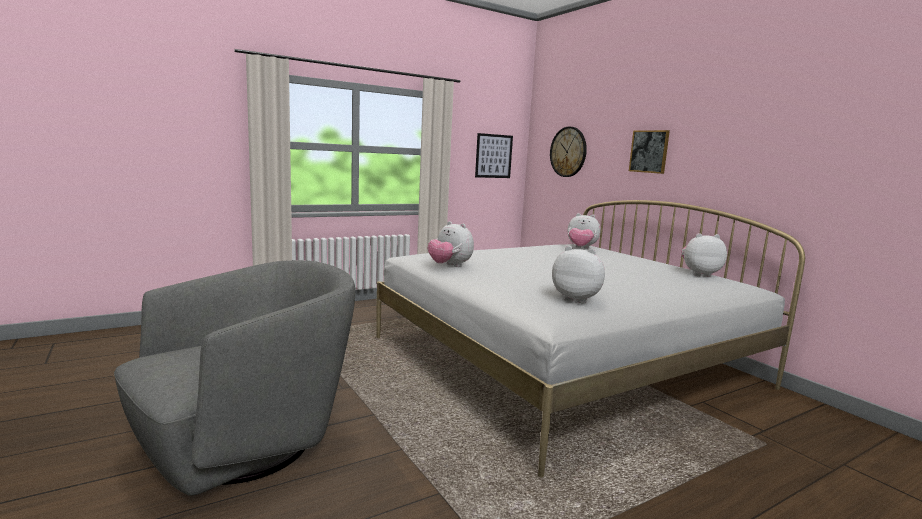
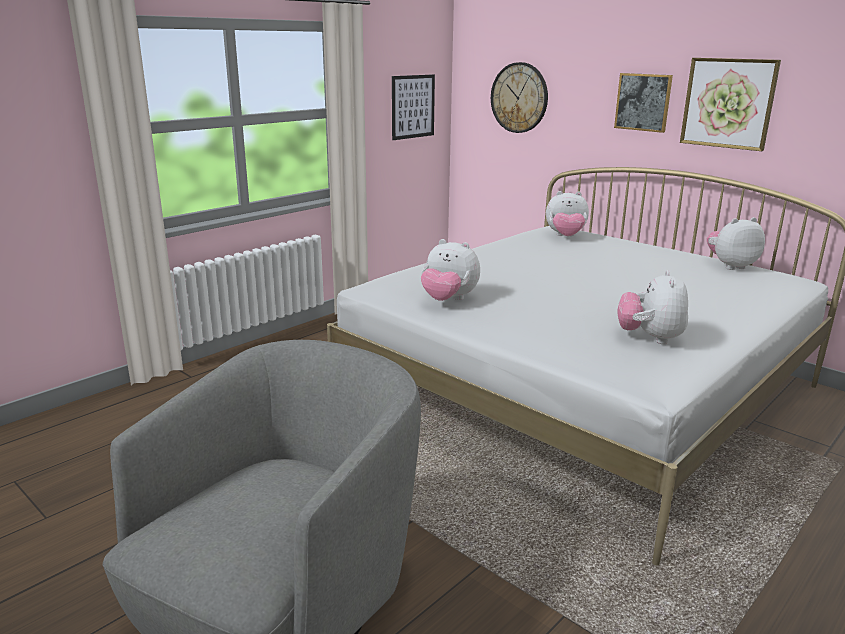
camera: 15 degrees left, 10 degrees up
(577, 299) = (650, 338): plush toy -> plush toy turned 90 degrees counterclockwise
(709, 150) = (728, 103): none -> picture

